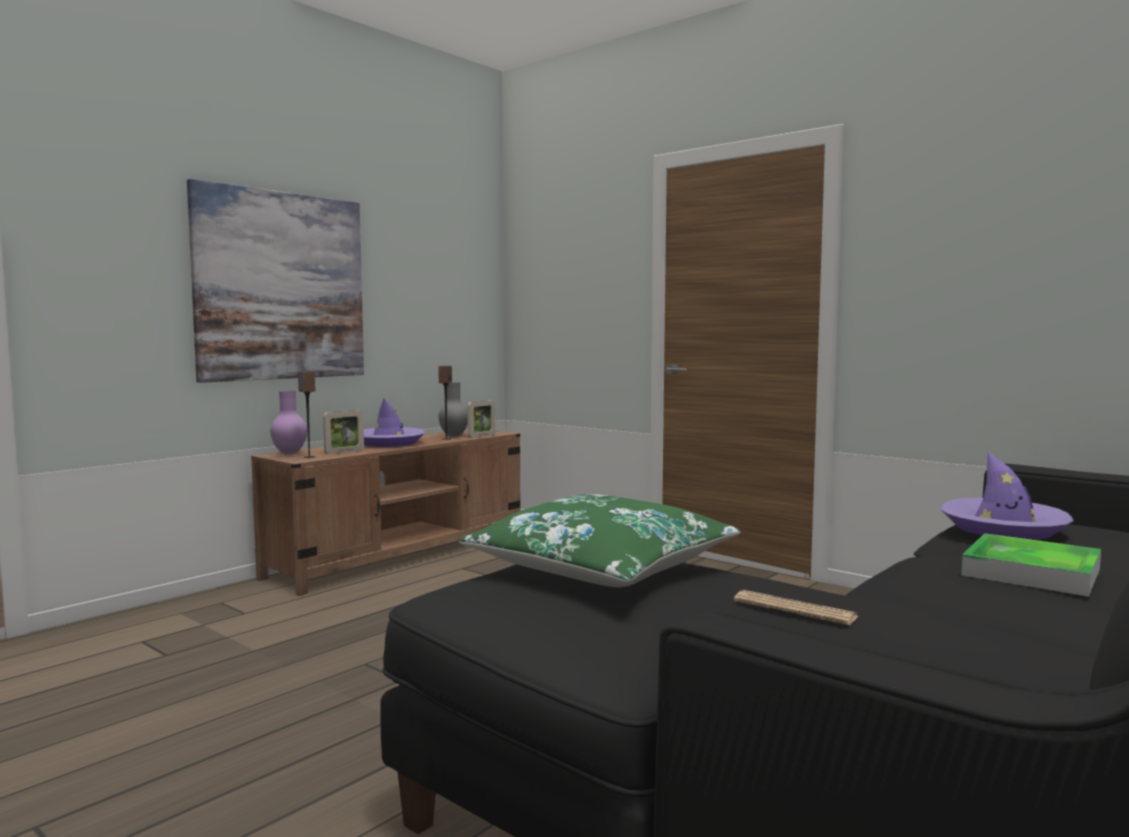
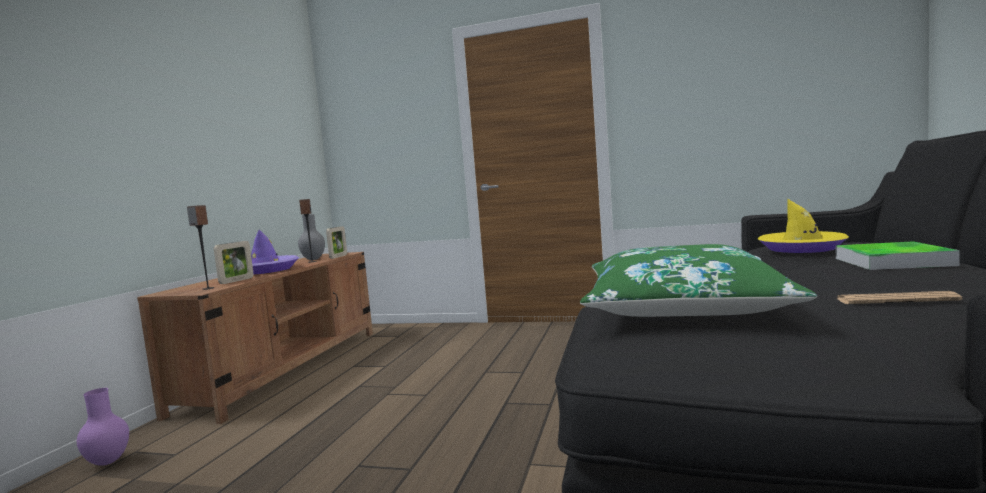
camera: 25 degrees left, 0 degrees up
(281, 286) = (145, 127): picture -> none
(289, 453) = (178, 289): purple vase -> purple vase (107, 462)
(1003, 529) = (801, 248): purple hat -> yellow hat

